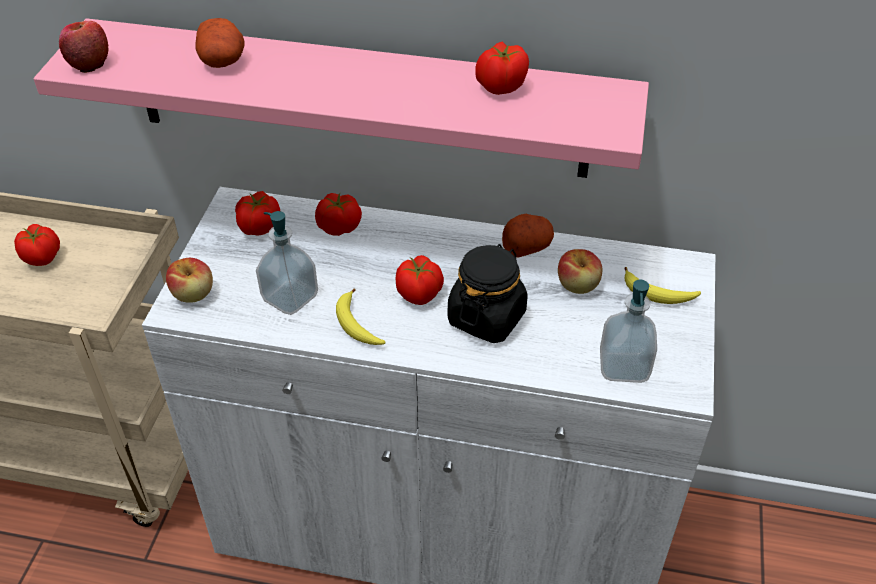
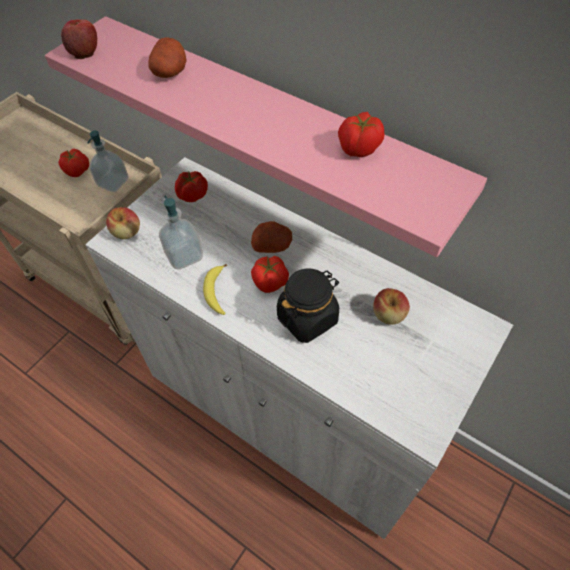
camera: 25 degrees right, 10 degrees up
(339, 228) = (244, 212): tomato -> none
(526, 247) = (367, 269): potato -> potato (272, 245)
(624, 366) = (388, 396): soap dispenser -> soap dispenser (113, 182)
(658, 294) = (447, 344): banana -> none

